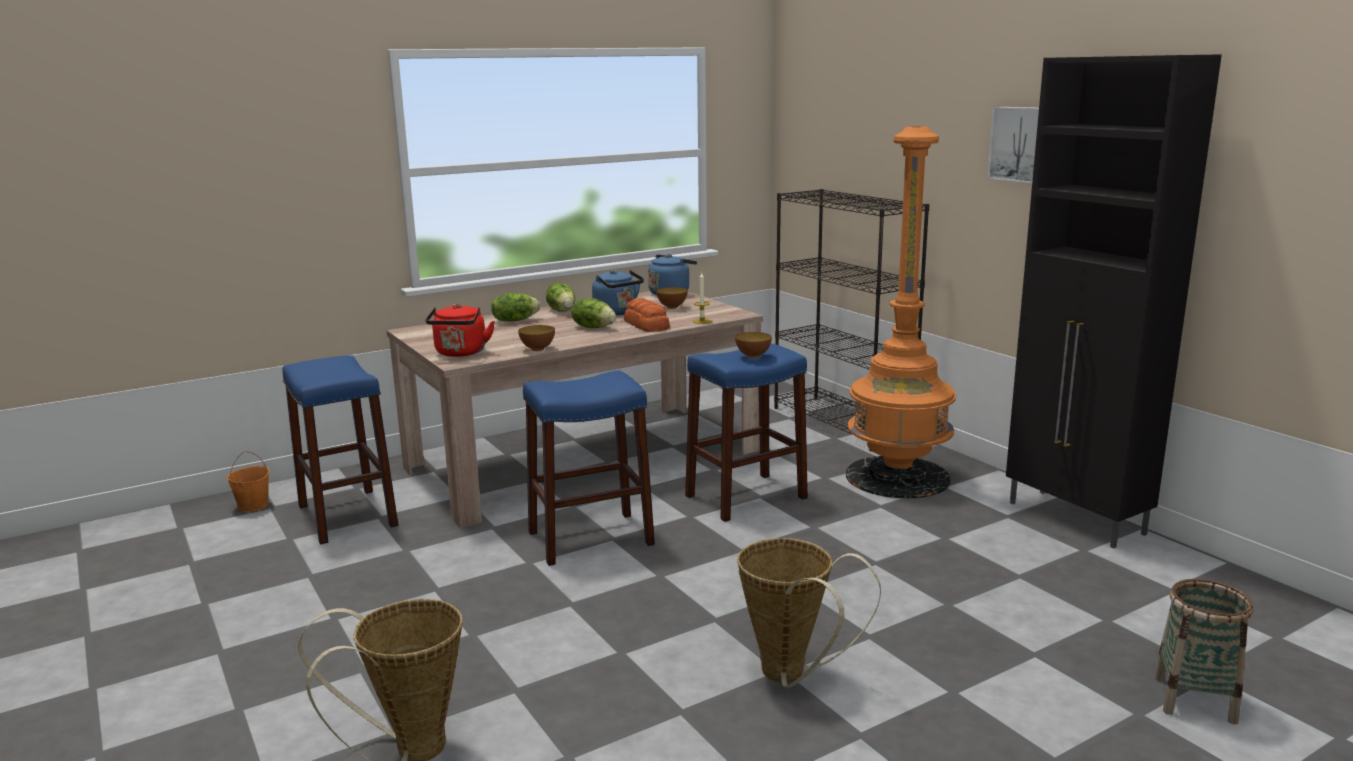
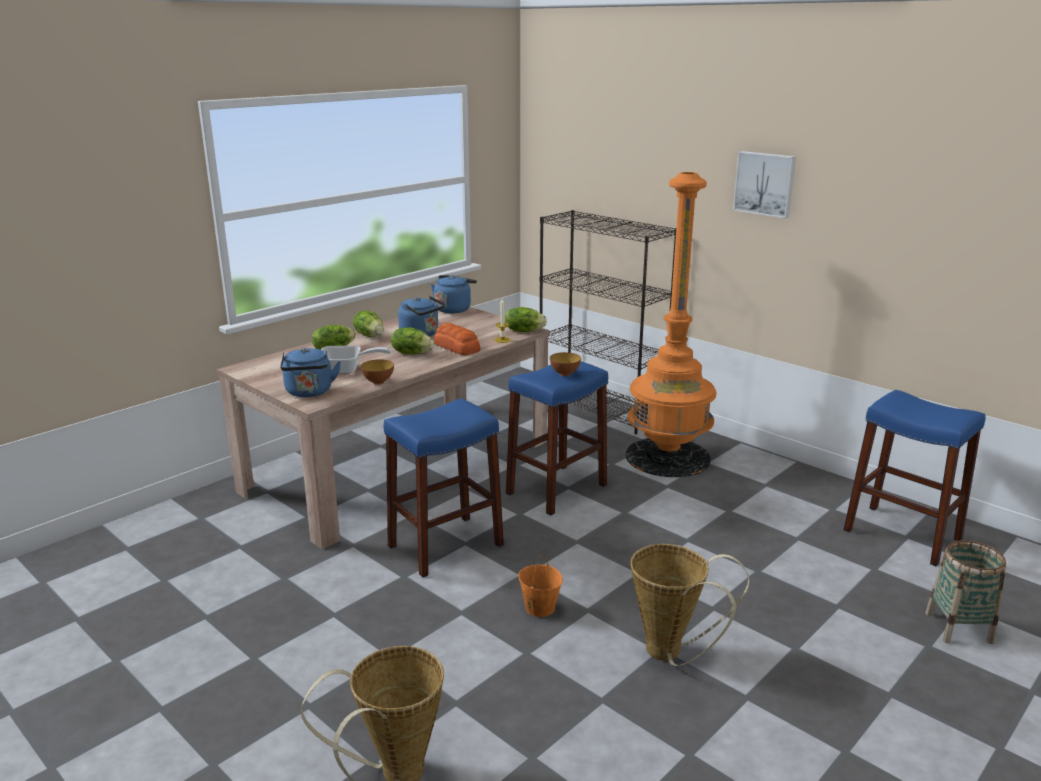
camera: 15 degrees left, 5 degrees up
(253, 506) = (106, 549): orange bucket -> orange bucket (539, 608)
(347, 515) = (208, 549): blue stool -> blue stool (901, 534)
(460, 353) = (309, 392): red kettle -> blue kettle
(514, 337) = (346, 370): none -> frying pan
(672, 307) = (466, 325): bowl -> none
(733, 315) = (524, 331): none -> lettuce
(1076, 519) = (815, 482): black cabinet -> none

